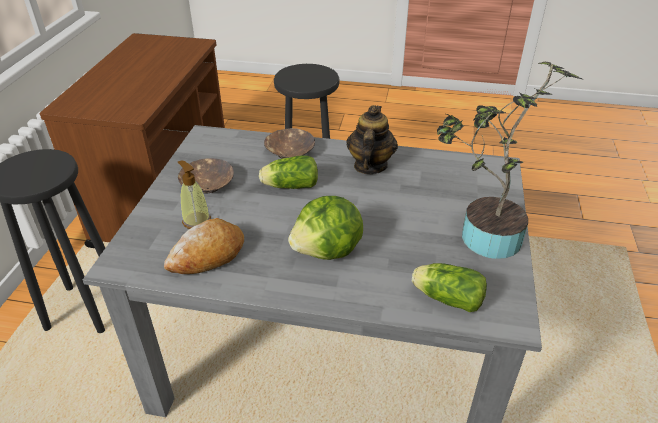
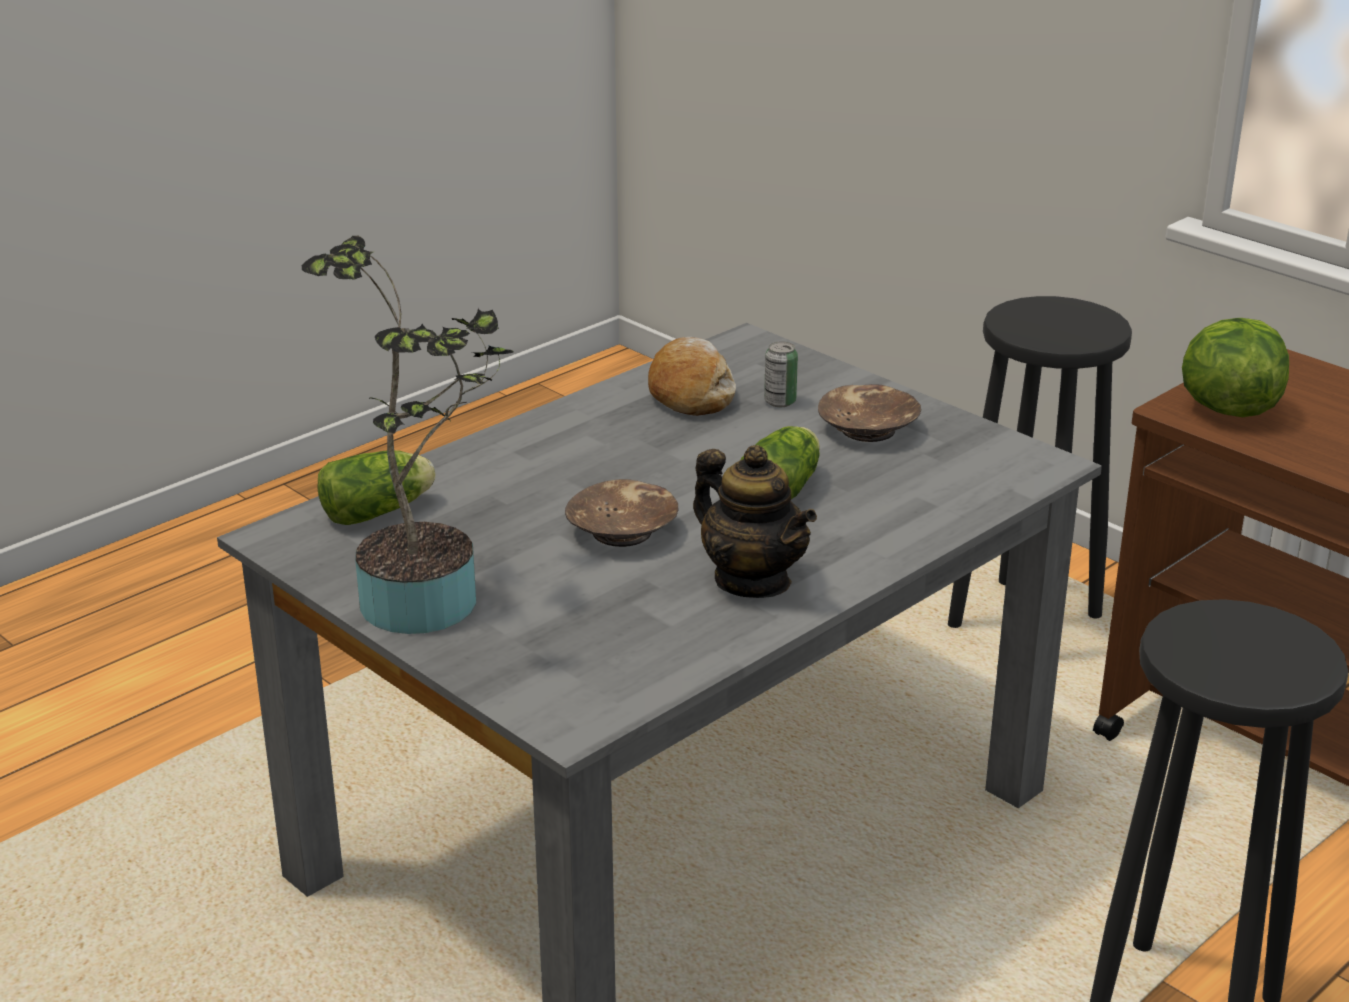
camera: 125 degrees right, 10 degrees down
(196, 220) = (780, 402): soap dispenser -> can
(289, 152) = (893, 521): brown bowl -> brown bowl (623, 531)
(328, 251) = (584, 467): lettuce -> lettuce (1227, 408)

